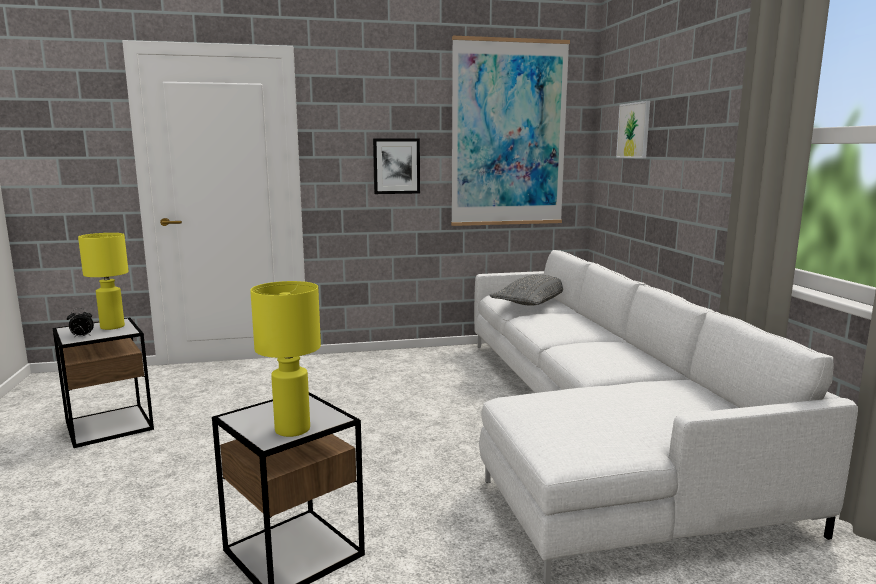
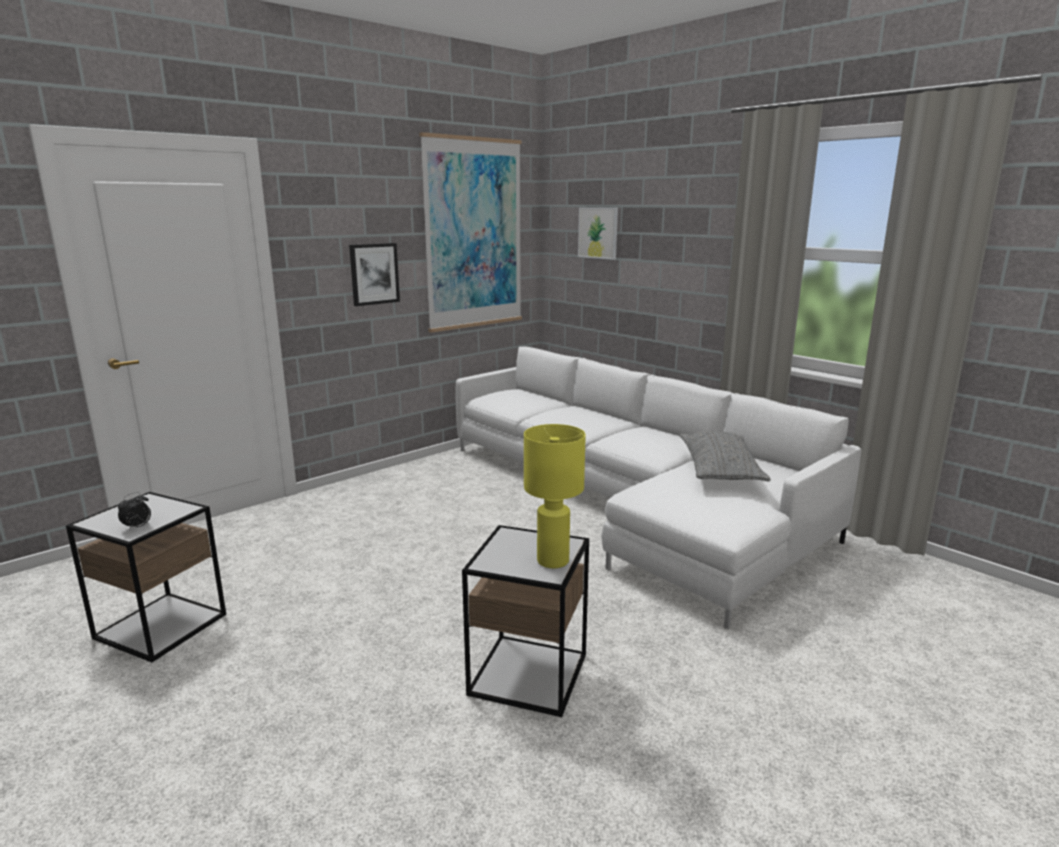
camera: 30 degrees left, 5 degrees up
(112, 327) = (152, 507): yellow table lamp -> none
(534, 302) = (528, 400): grey pillow -> grey pillow (720, 470)

